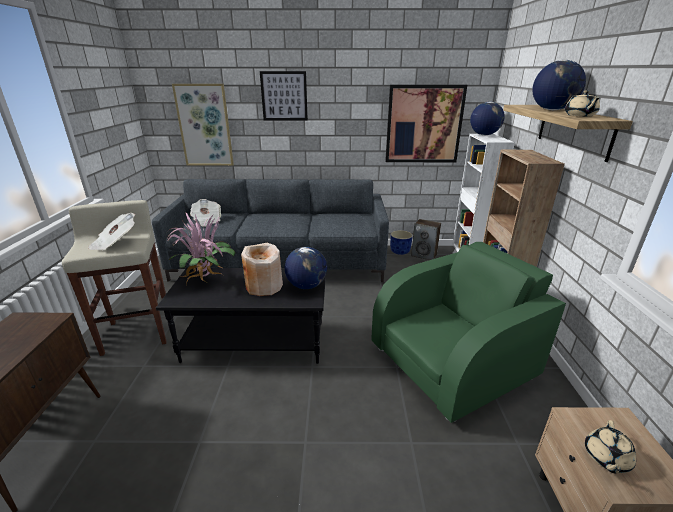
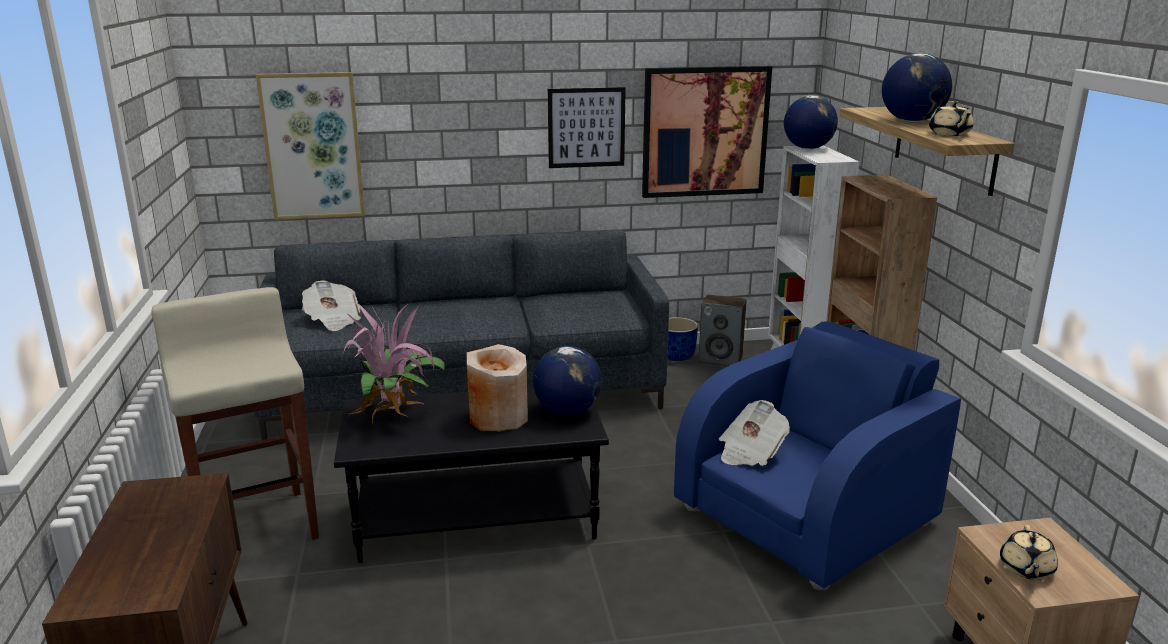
camera: 10 degrees left, 5 degrees down
(115, 243) = (242, 363): newspaper -> newspaper (749, 451)
(284, 96) = (462, 91): picture -> picture (586, 127)
(453, 361) = (806, 514): green armchair -> blue armchair

